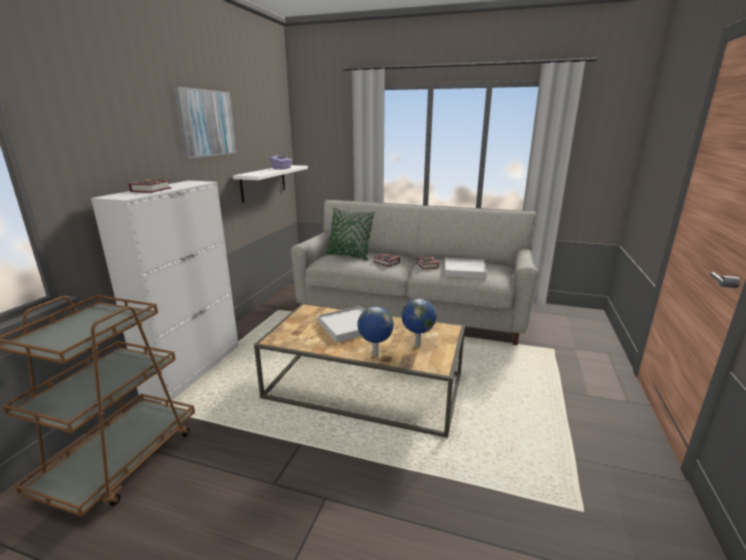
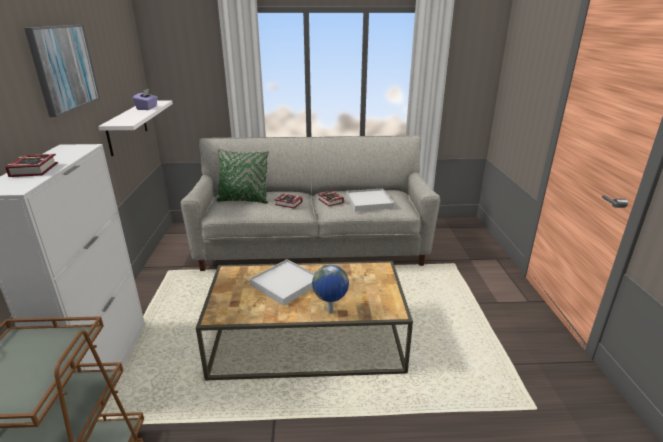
camera: 20 degrees left, 5 degrees up
(416, 345) = (363, 292): globe -> none

